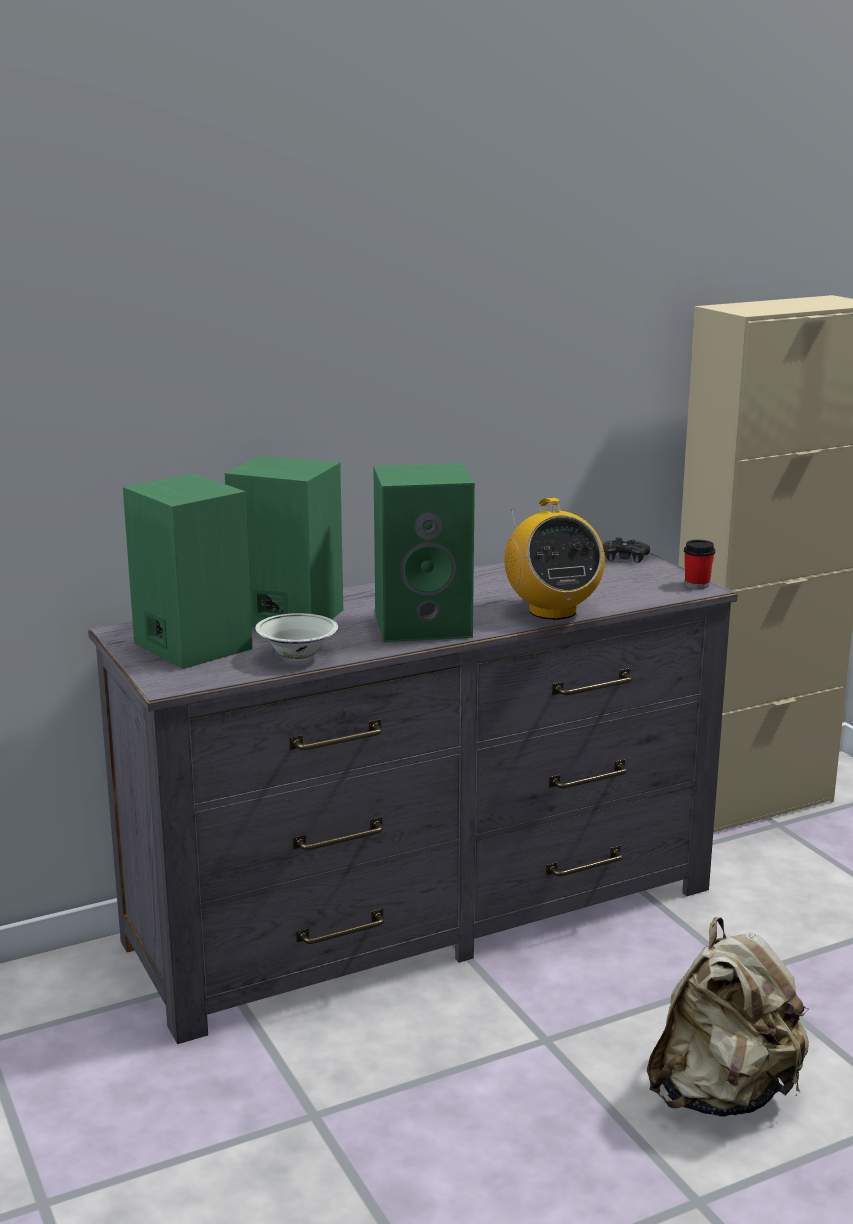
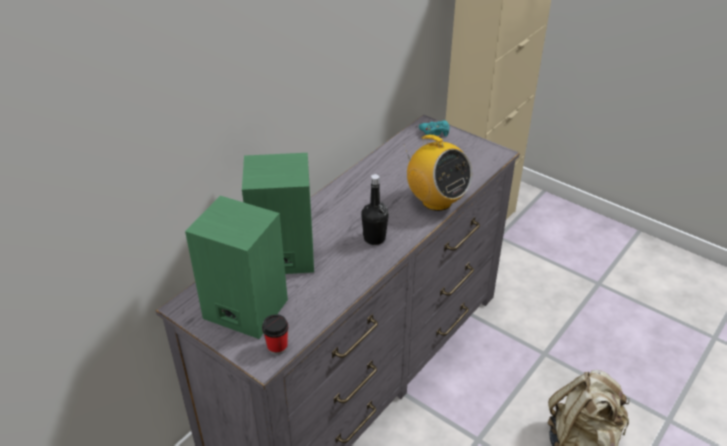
camera: 25 degrees left, 20 degrees up
(297, 656) = (323, 299): white bowl -> none
(425, 625) = (374, 238): green speaker -> black bottle
(624, 558) = (435, 132): black game controller -> turquoise game controller
(697, 585) = (494, 150): cup -> cup (277, 347)

